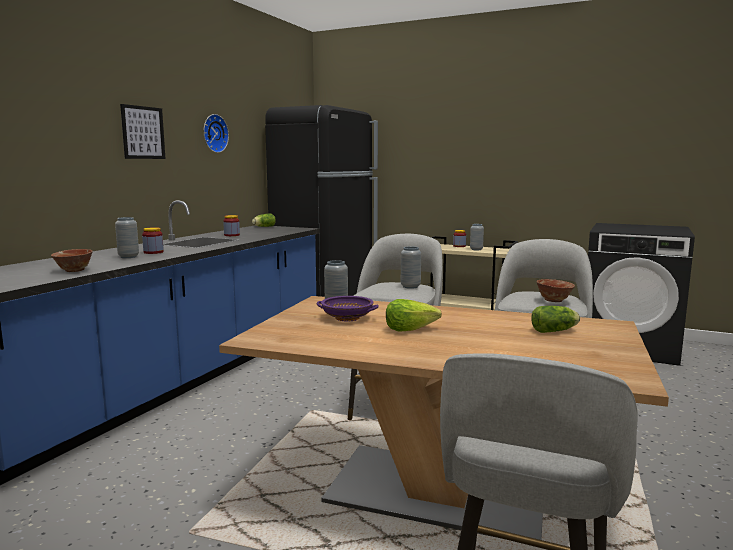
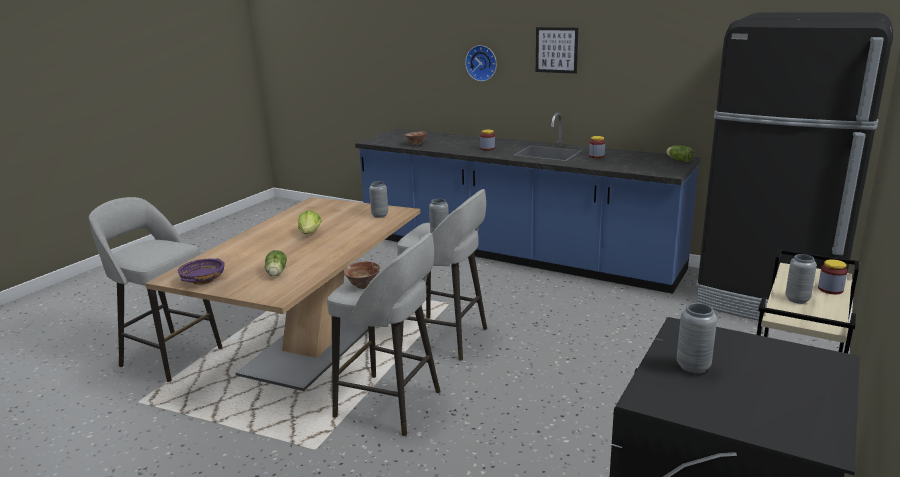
camera: 95 degrees right, 10 degrees up
(128, 257) = (466, 146): grey vase -> grey vase (693, 367)
(213, 133) = (648, 48): wall clock -> wall clock (482, 63)
(346, 318) = (347, 218): purple bowl -> purple bowl (203, 280)

